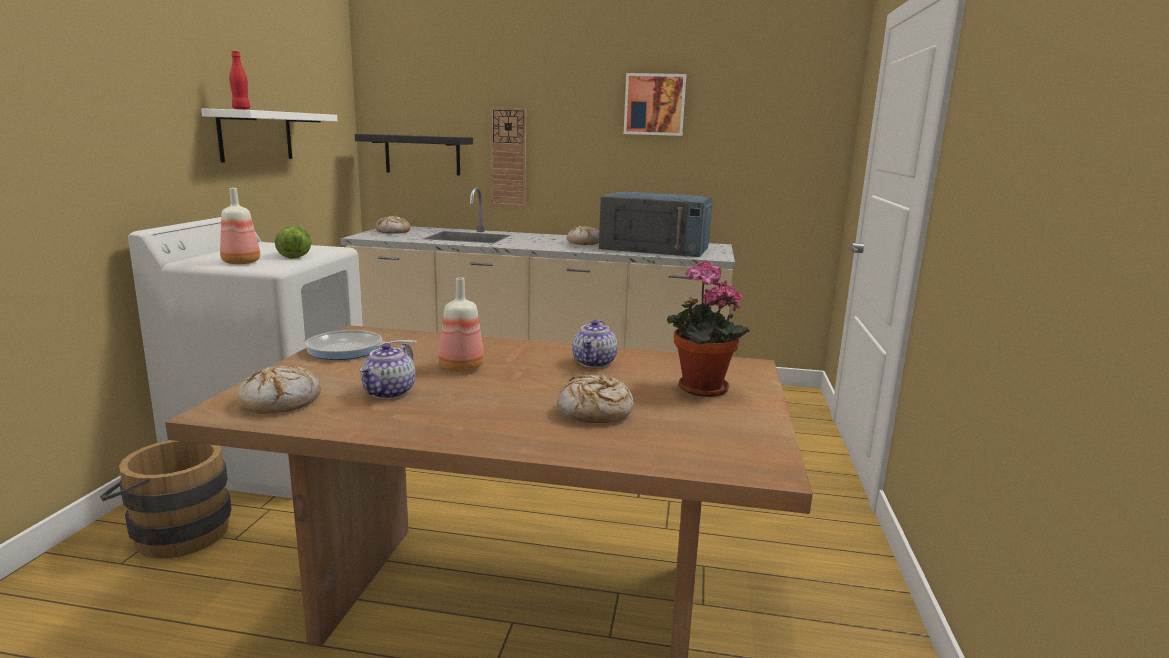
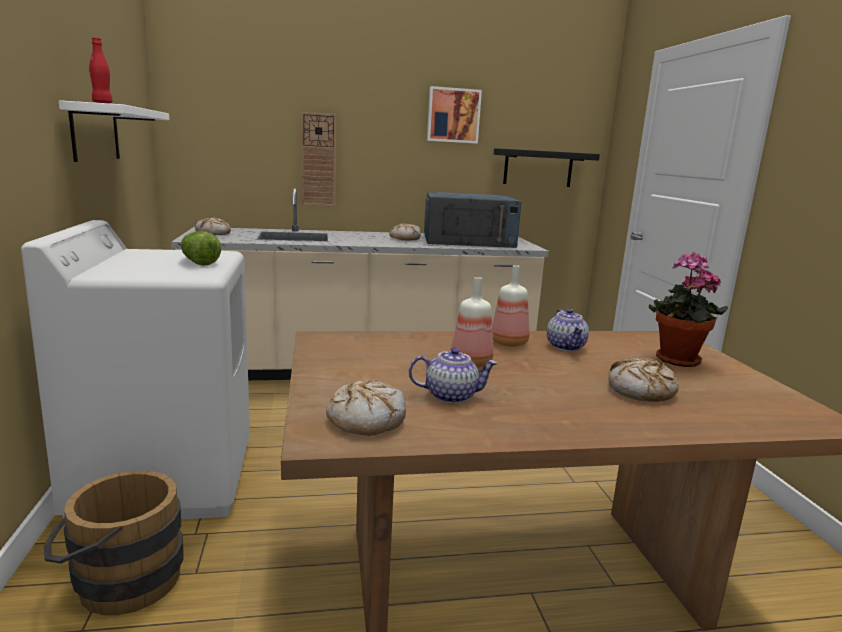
camera: 20 degrees left, 0 degrees up
(242, 262) = (159, 272): bottle -> bottle (510, 343)
(349, 350) = (342, 357): frying pan -> none
(389, 392) = (451, 396): teapot -> teapot turned 90 degrees counterclockwise
(422, 154) = (229, 156): black shelf -> black shelf (538, 168)

